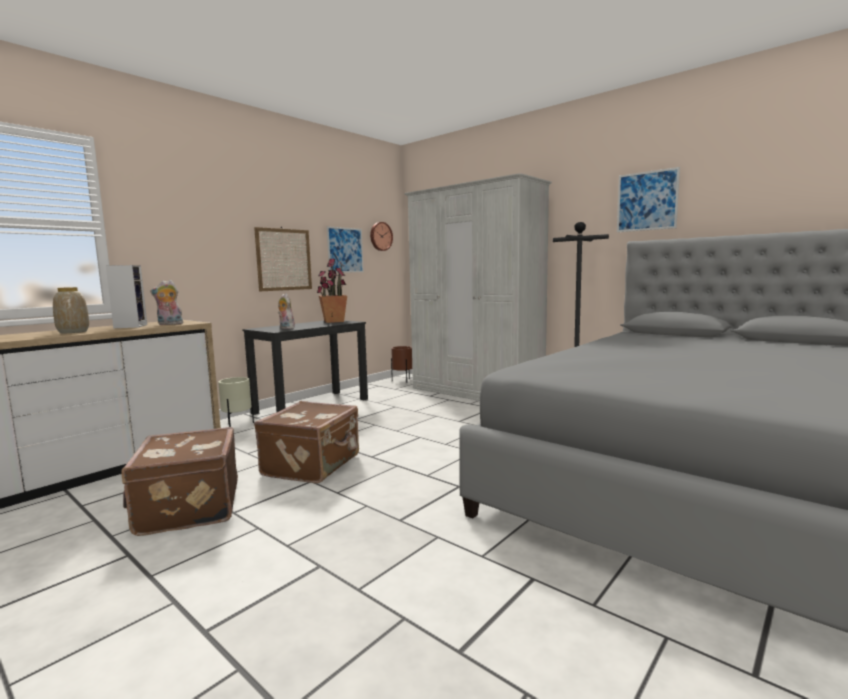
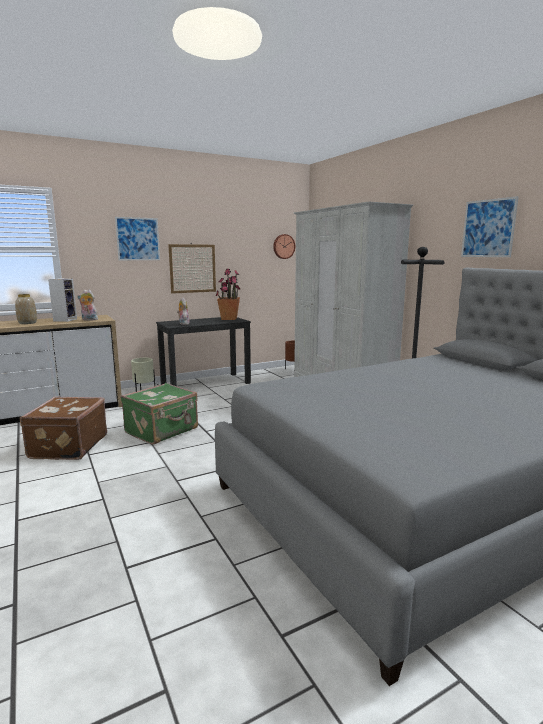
camera: 20 degrees right, 5 degrees up
(313, 465) = (162, 431): brown suitcase -> green suitcase
(345, 250) = (248, 259): picture -> picture (138, 239)

